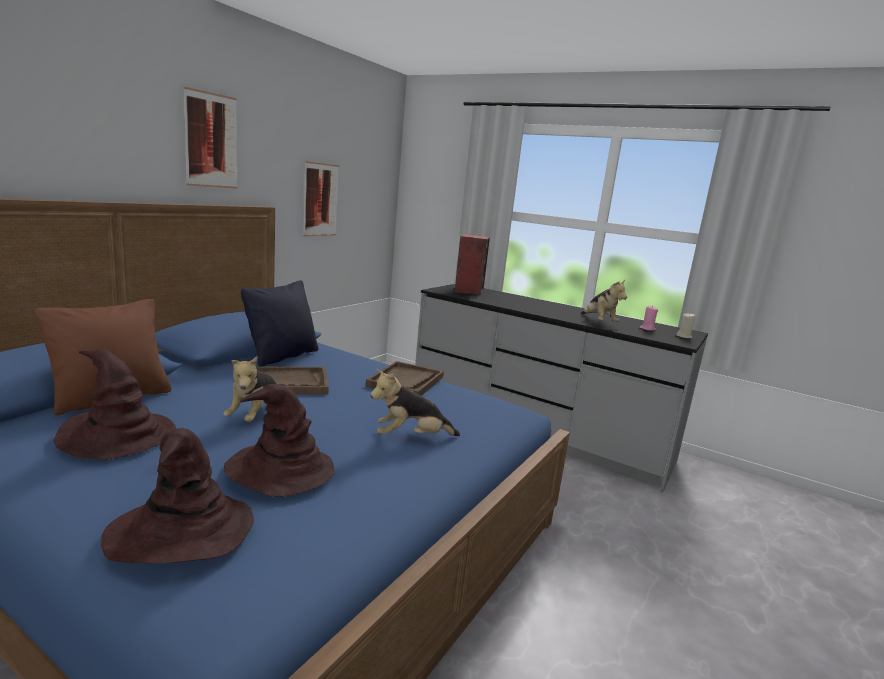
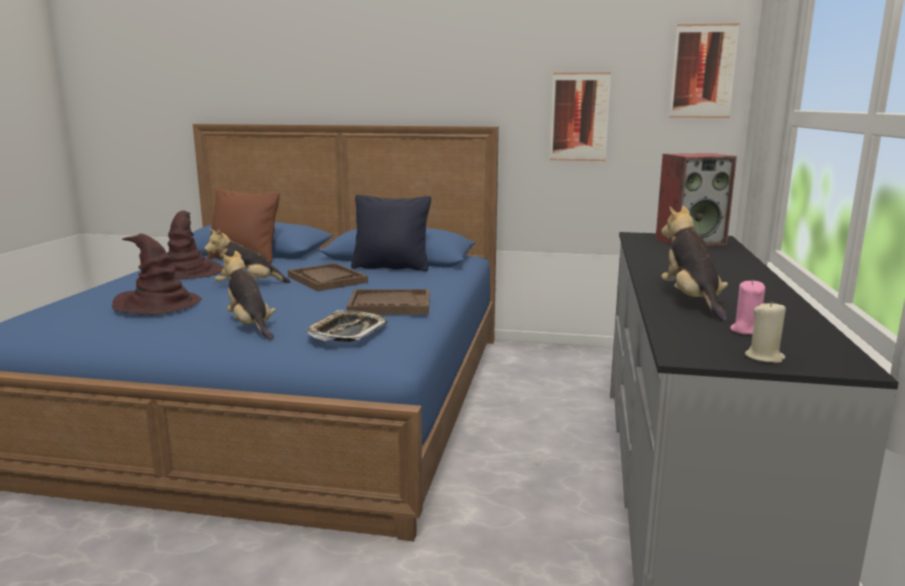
camera: 70 degrees right, 0 degrees up
(180, 533) = (72, 304): brown hat -> none
(211, 140) = (433, 65): picture -> picture (703, 71)
(465, 407) = (347, 332): none -> tray
(598, 322) = (691, 301): plush toy -> plush toy turned 120 degrees clockwise

